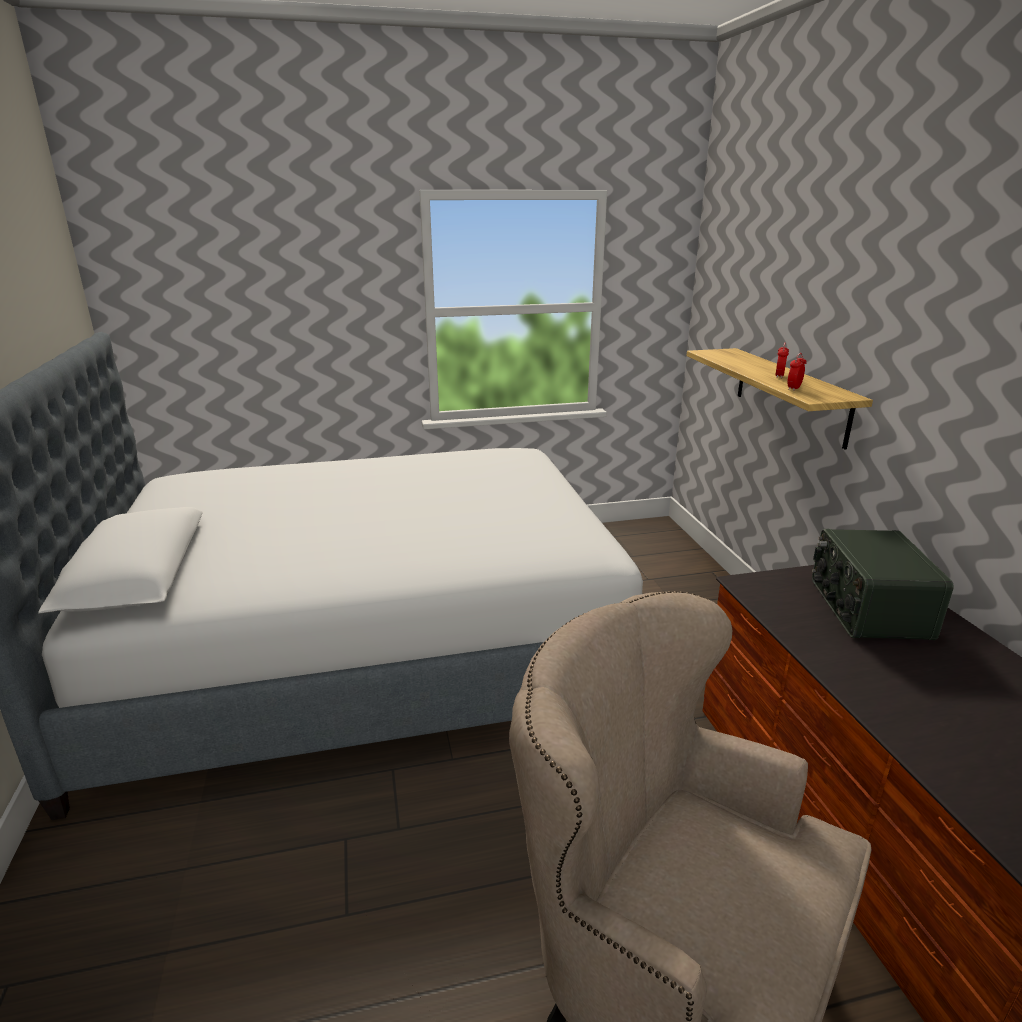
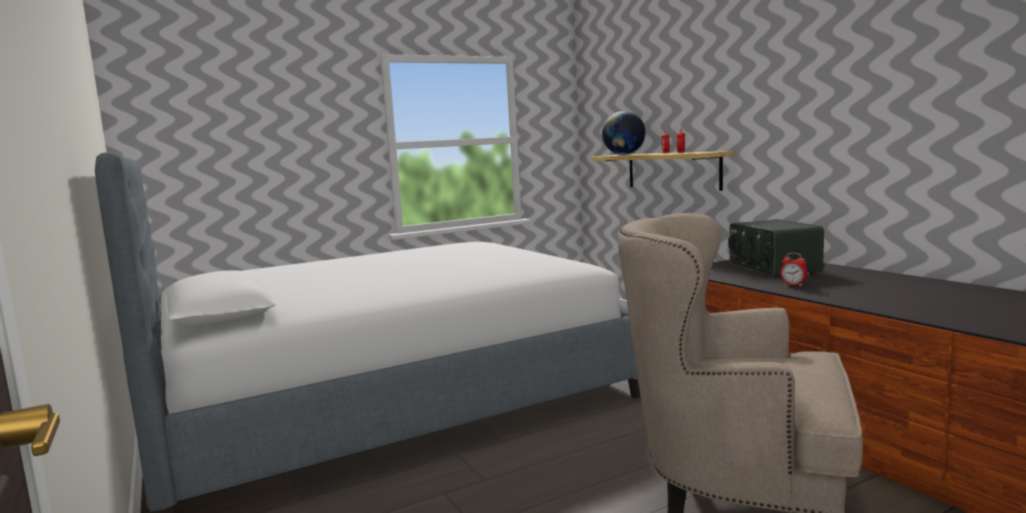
camera: 15 degrees left, 15 degrees down
(730, 357) = (624, 154): none -> globe
(867, 676) = (793, 285): none -> alarm clock

